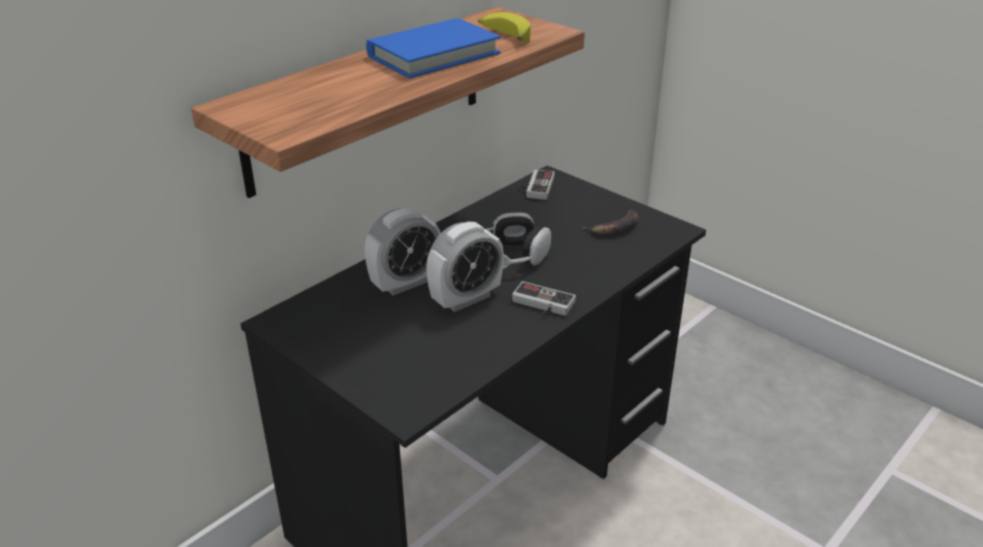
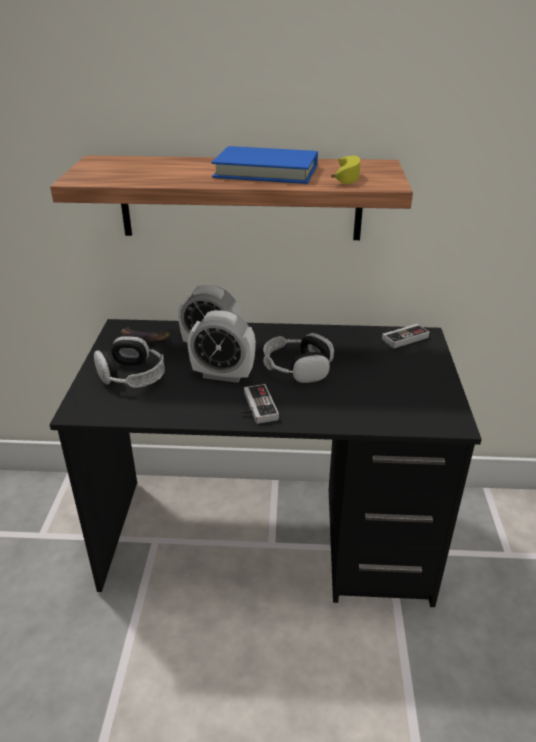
camera: 50 degrees right, 0 degrees up
(388, 352) = (132, 375): none -> headphones
(615, 227) = (407, 392): banana -> banana (144, 338)

